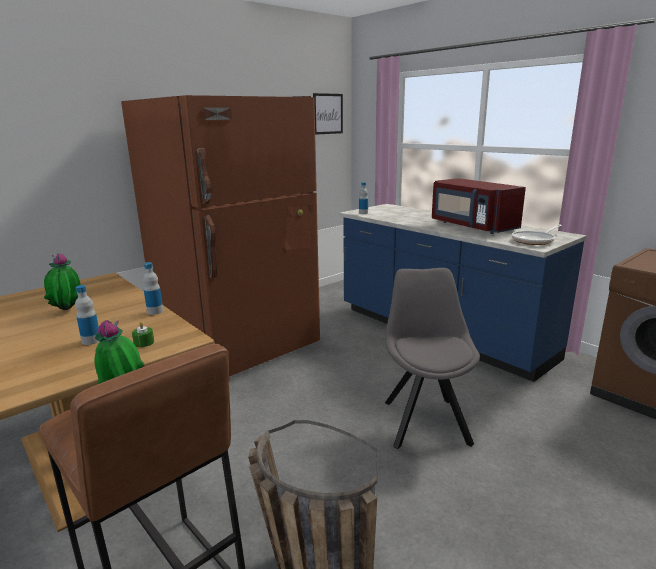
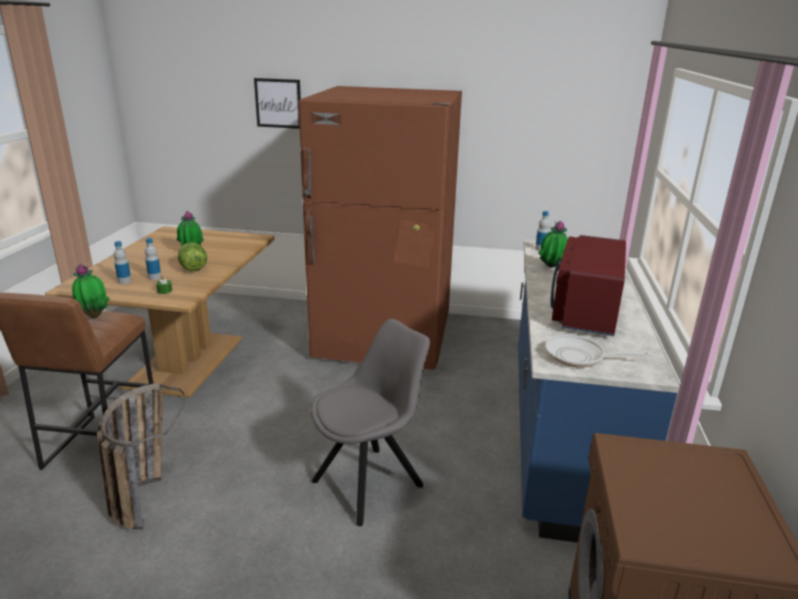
camera: 50 degrees right, 5 degrees up
(114, 318) = (193, 268): none -> lettuce
(155, 311) = (216, 274): bottle -> bottle (124, 281)
(328, 114) = (600, 110): picture -> picture (278, 103)
(398, 218) = (551, 268): none -> potted plant

